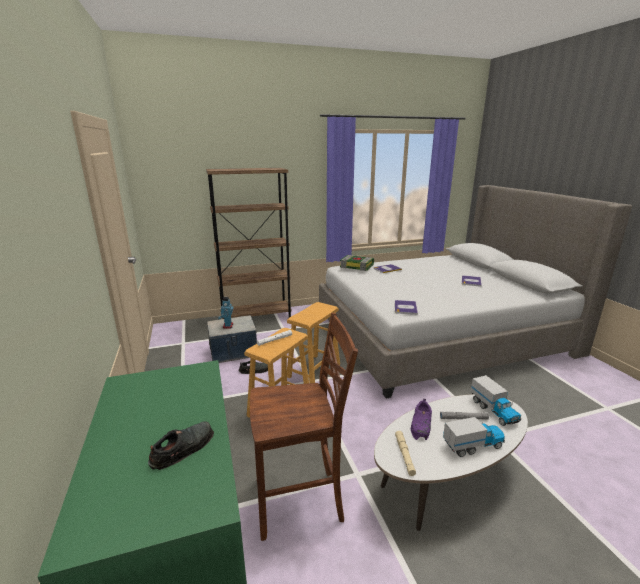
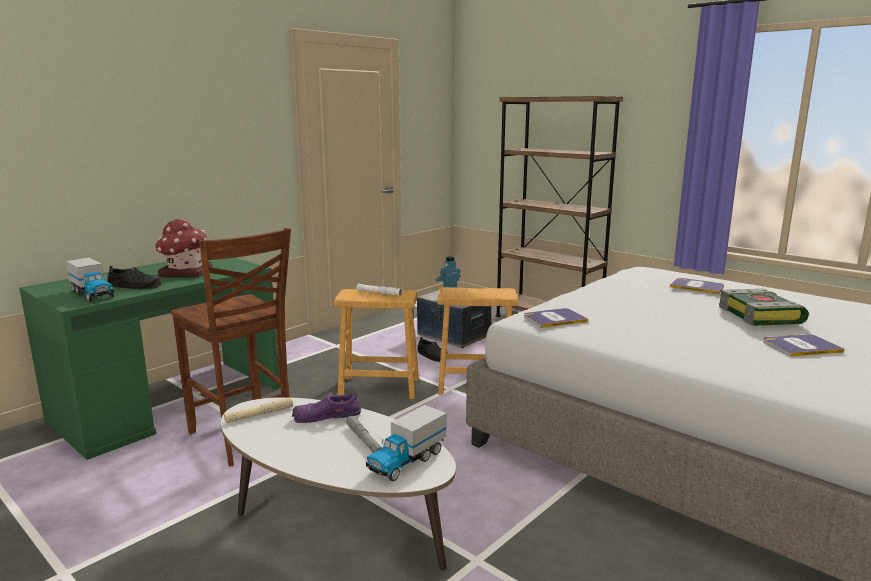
camera: 60 degrees right, 5 degrees down
(171, 407) = (185, 273): none -> toy house
(357, 266) = (664, 272): book -> book (761, 316)
(473, 445) = (306, 452): toy truck -> toy truck (92, 294)

